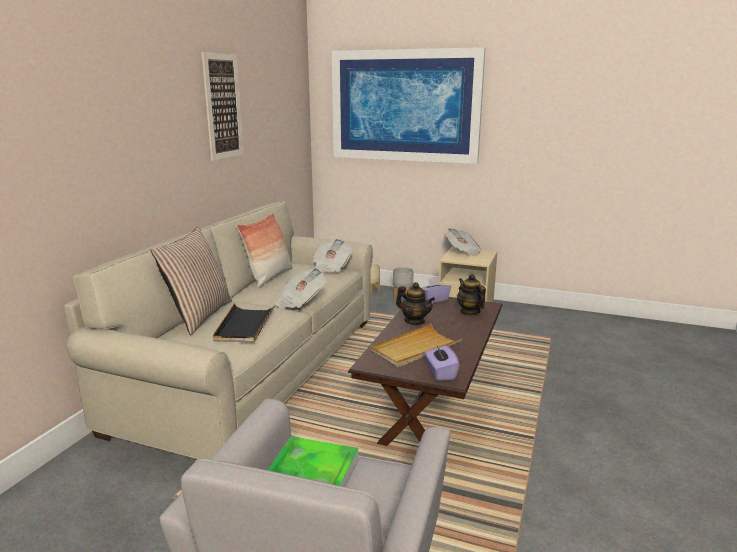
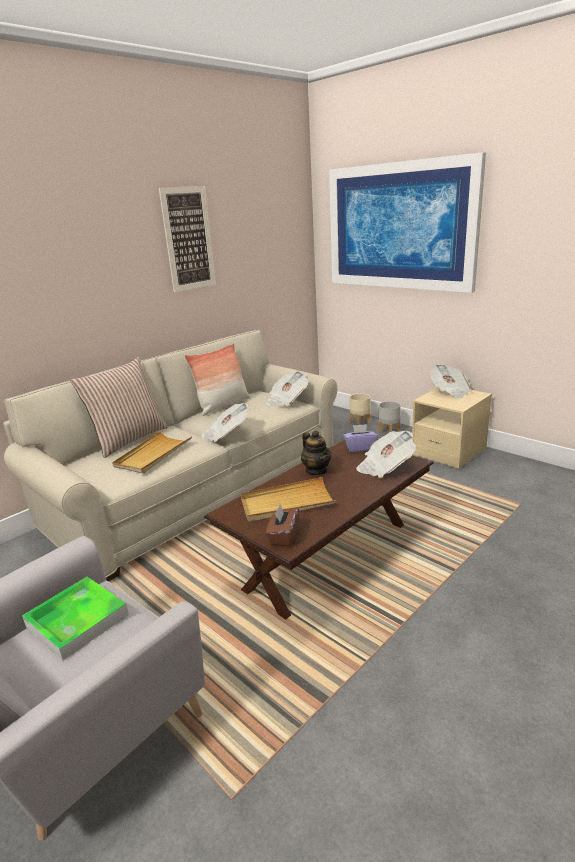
camera: 25 degrees right, 5 degrees up
(245, 325) = (153, 454): black tray -> beige tray
(440, 373) = (283, 536): purple tissue box -> brown tissue box
(469, 312) = (385, 467): teapot -> newspaper

